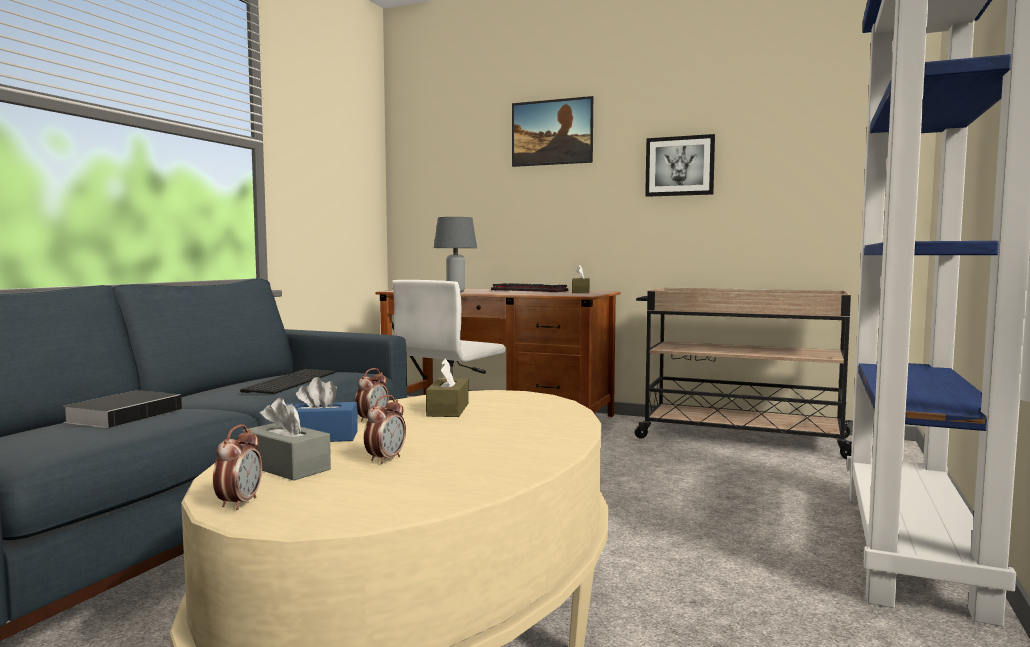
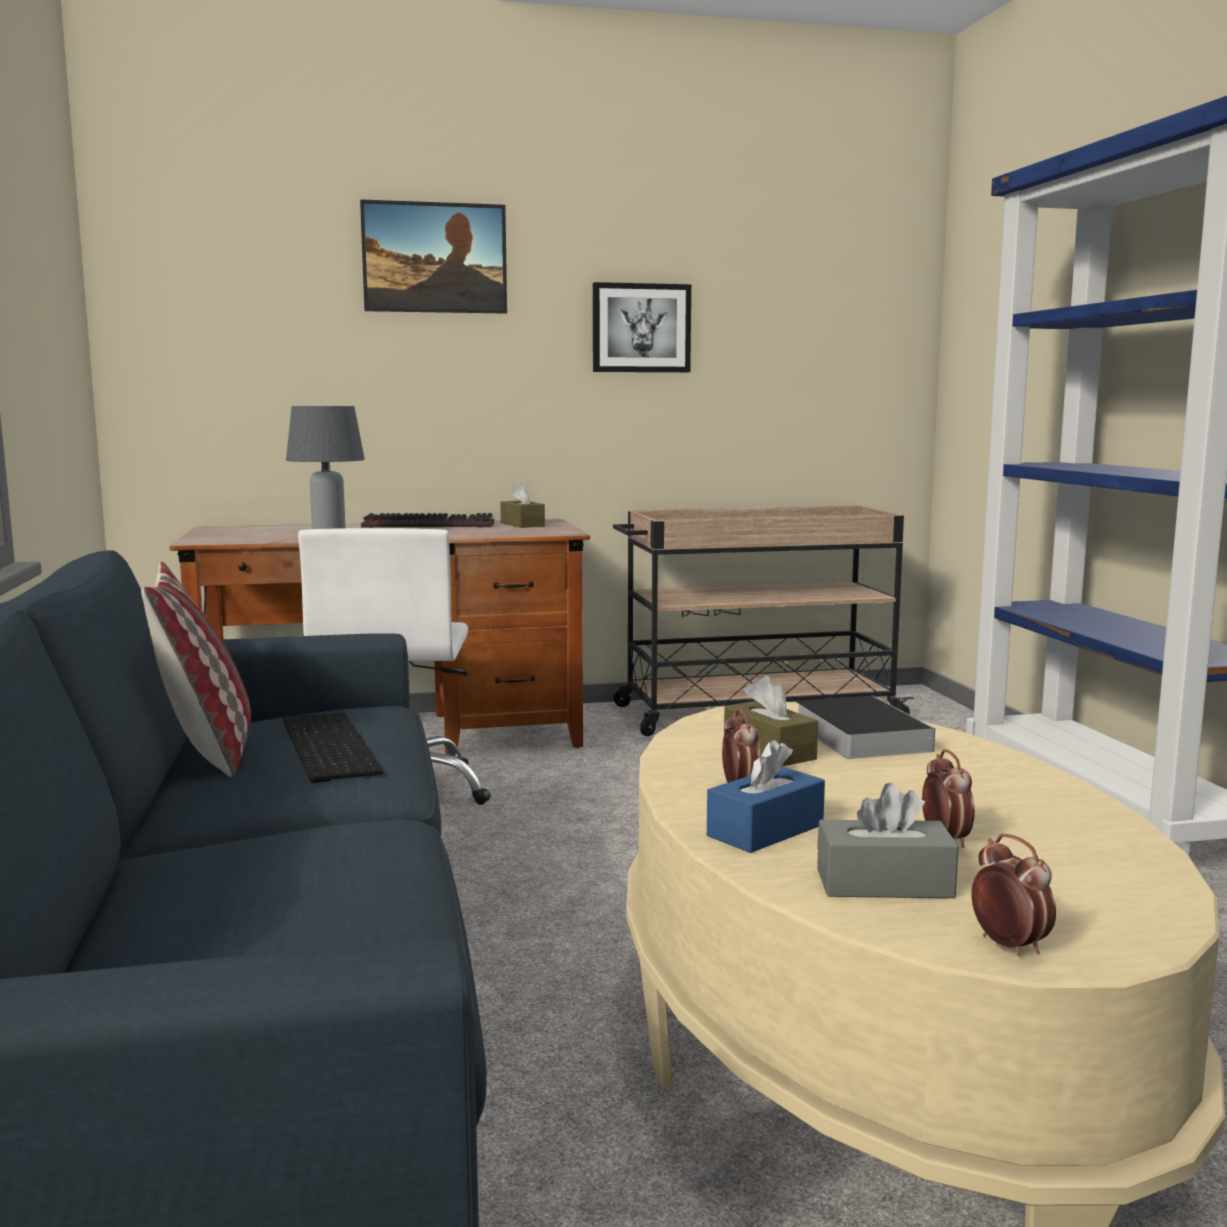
camera: 35 degrees left, 5 degrees up
(126, 415) = (262, 871): book -> book (857, 735)
(257, 378) = (206, 750): none -> pillow

